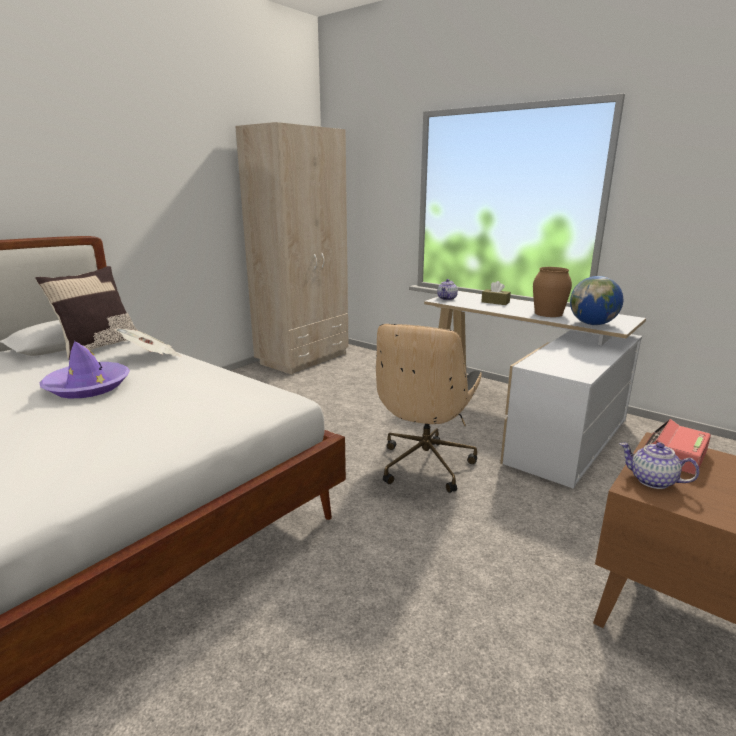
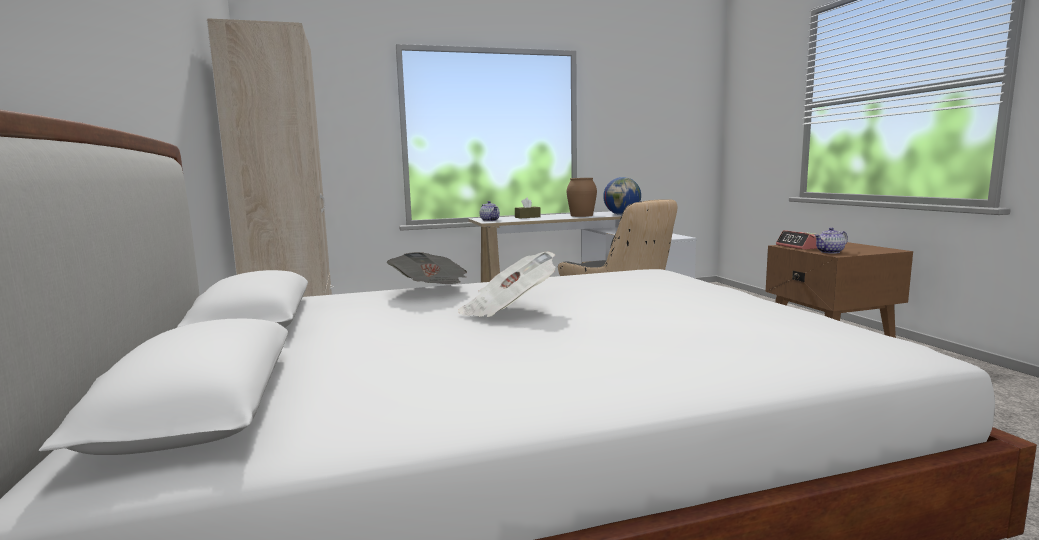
camera: 55 degrees left, 10 degrees down
(88, 387) = (507, 310): purple hat -> newspaper
(99, 347) = (321, 306): pillow -> none

